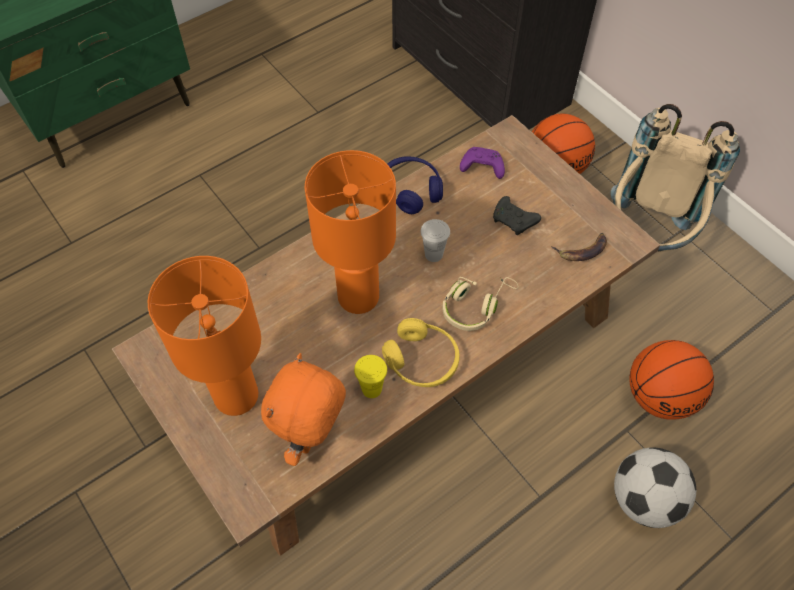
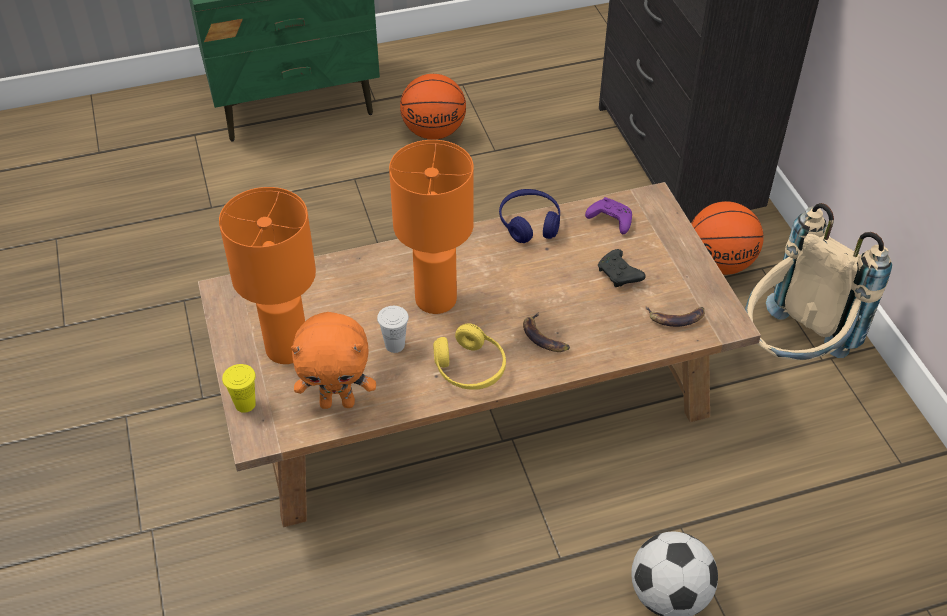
camera: 20 degrees right, 10 degrees down
(312, 439) = (338, 402): orange plush toy -> orange plush toy turned 135 degrees counterclockwise
(371, 389) = (411, 378): yellow cup -> yellow cup (245, 404)
(433, 254) = (525, 283): white cup -> white cup (395, 345)
(475, 306) = (544, 337): beige headphones -> banana
(660, 396) = (733, 506): basketball -> basketball (434, 132)

